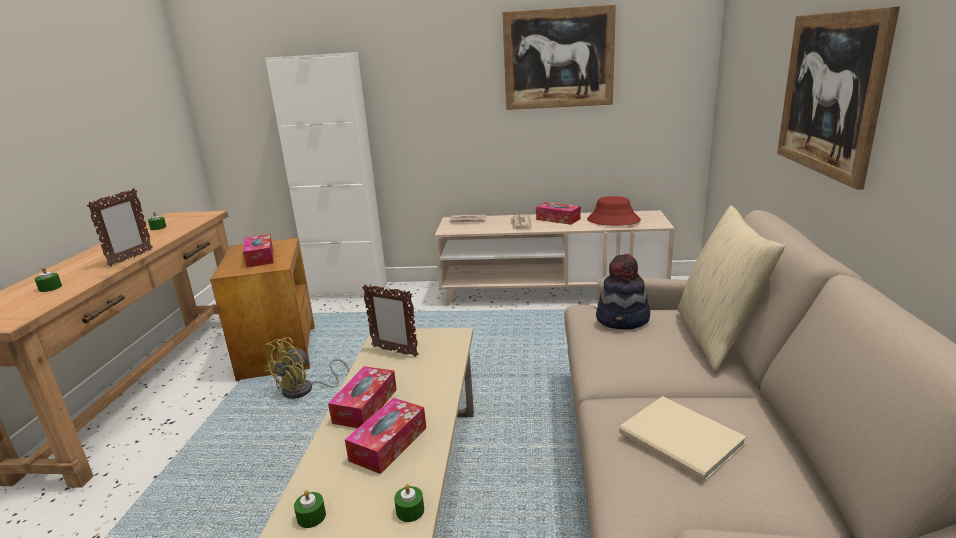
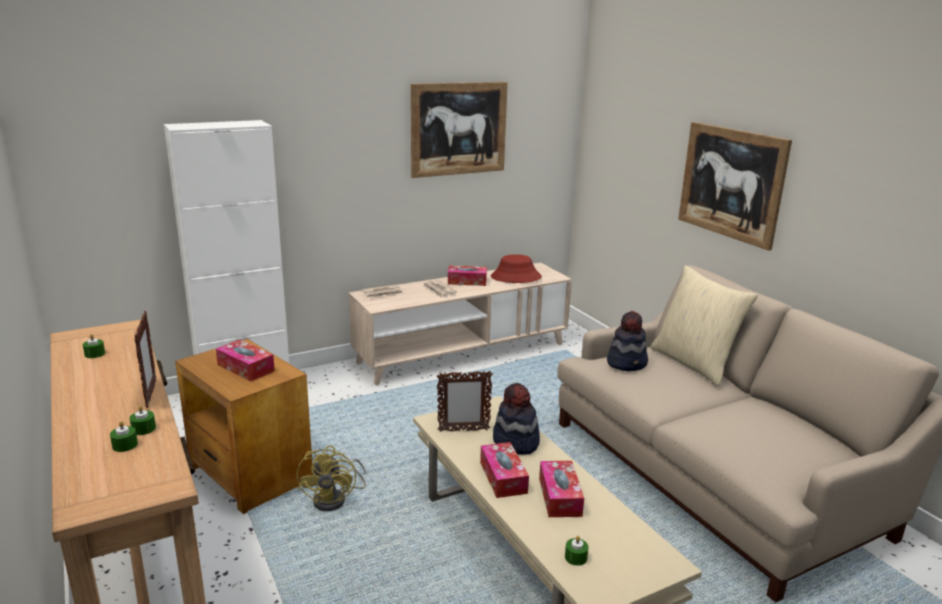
camera: 35 degrees left, 0 degrees up
(410, 511) = (632, 529): green candle -> green candle (143, 429)
(424, 375) = (515, 442): none -> hat
(682, 441) = (751, 432): beige book -> none

